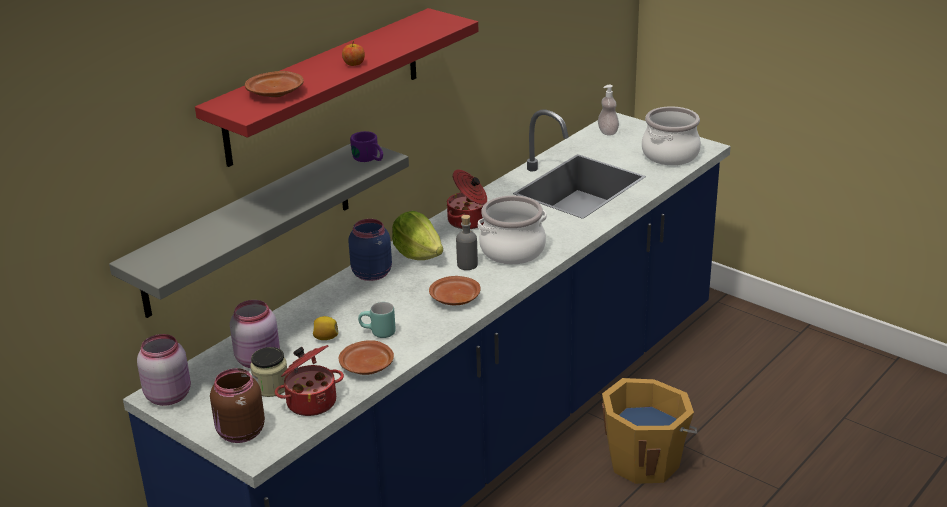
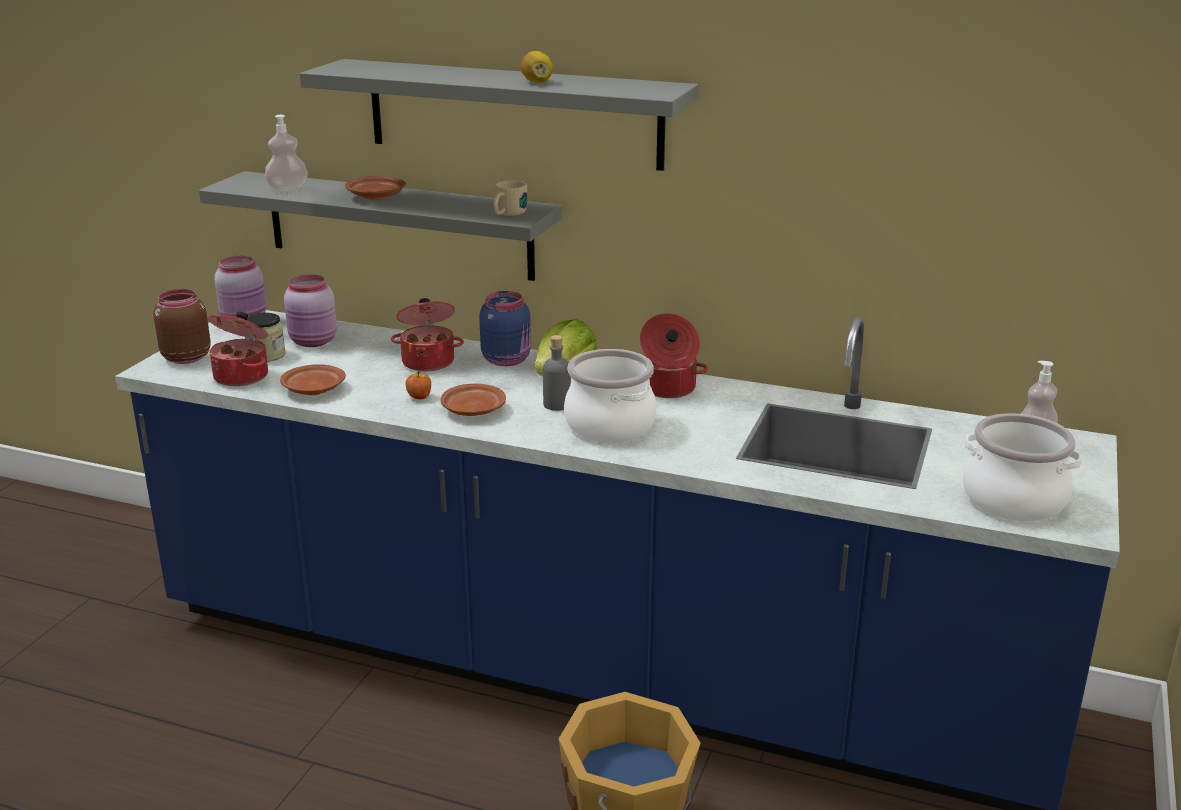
camera: 70 degrees right, 5 degrees down
(205, 243) = (287, 189): none -> soap dispenser
(276, 93) = (385, 70): brown plate -> brown plate (376, 197)
(324, 86) = (513, 113): red shelf -> grey shelf
(325, 338) = (363, 362): lemon -> lemon (537, 82)
(348, 307) = (428, 361): none -> cooking pot
(354, 64) = (483, 80): apple -> apple (419, 397)
(369, 159) = (507, 214): purple mug -> beige mug
(378, 333) = (380, 384): turquoise mug -> none

